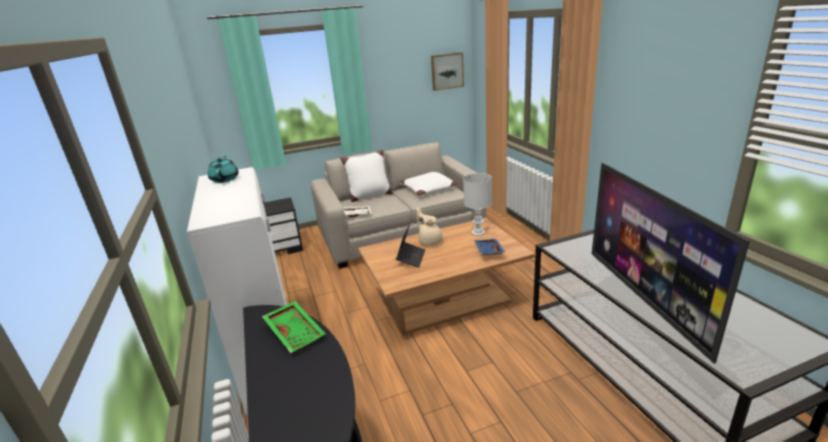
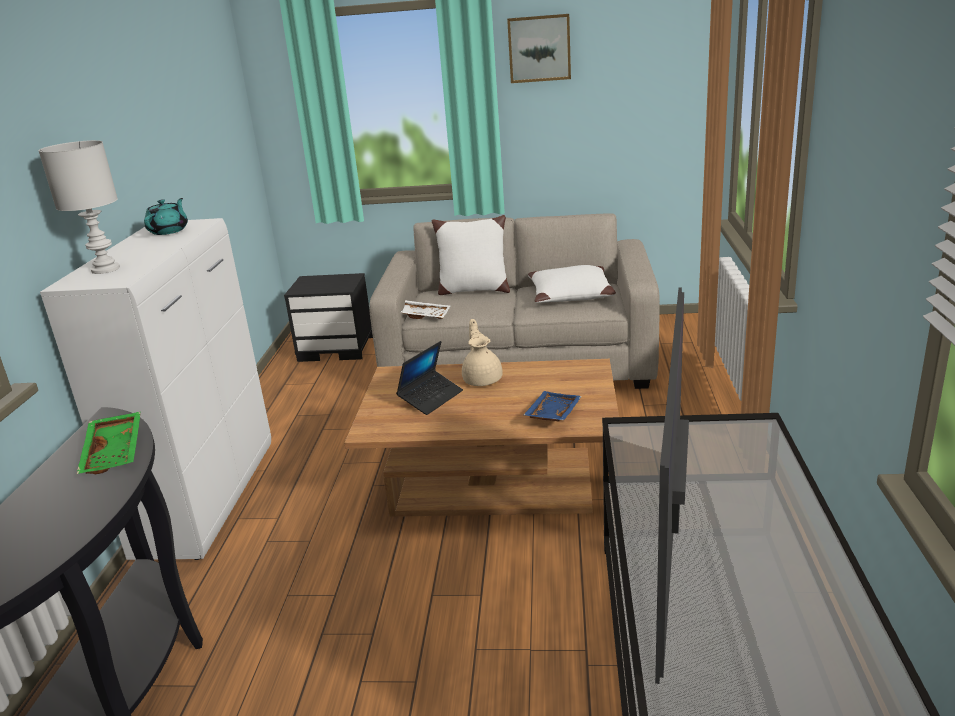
camera: 25 degrees right, 0 degrees up
(447, 71) = (660, 86): picture -> picture (539, 48)
(478, 233) = (570, 381): white table lamp -> white table lamp (106, 269)

